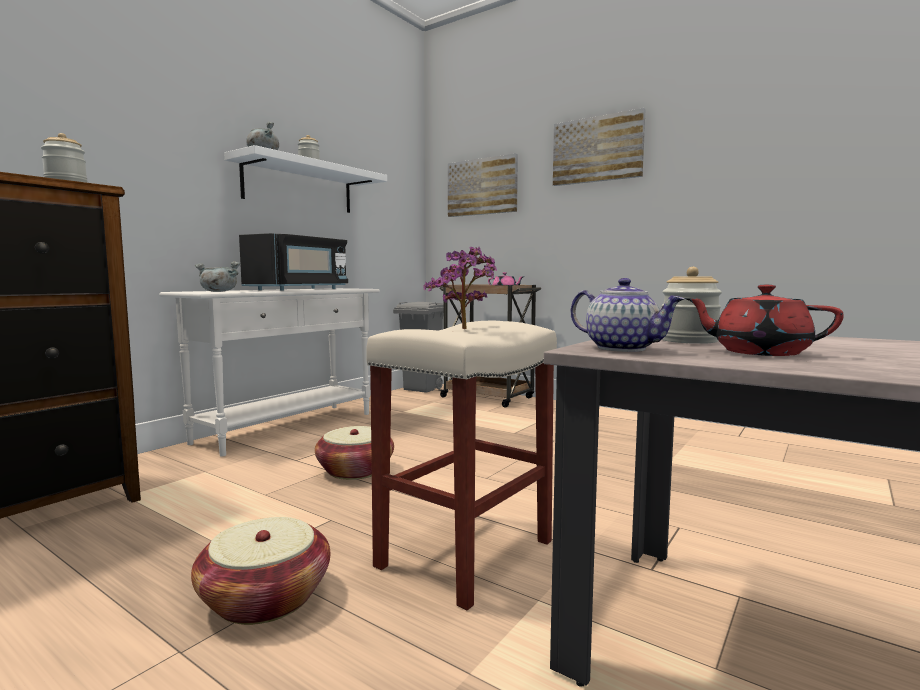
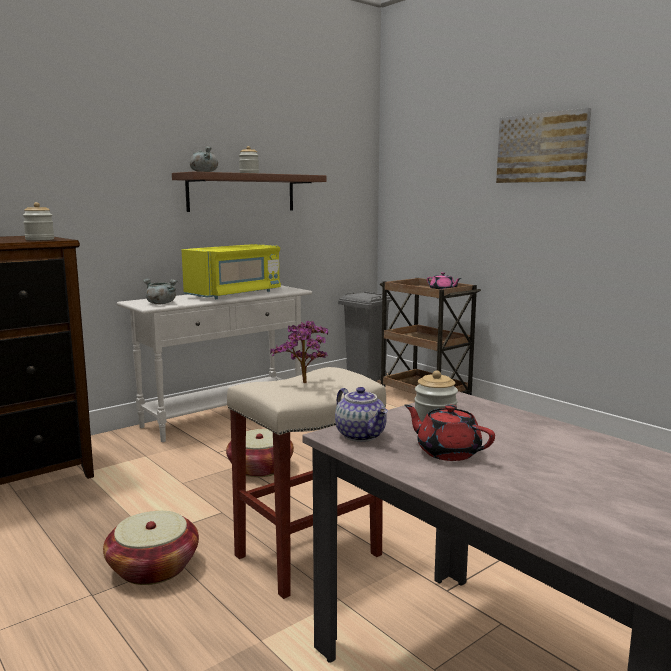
camera: 15 degrees right, 5 degrees up
(299, 187) = (242, 193): white shelf -> brown shelf
(299, 289) = (235, 294): black microwave -> yellow microwave
(482, 187) = (431, 177): picture -> none

